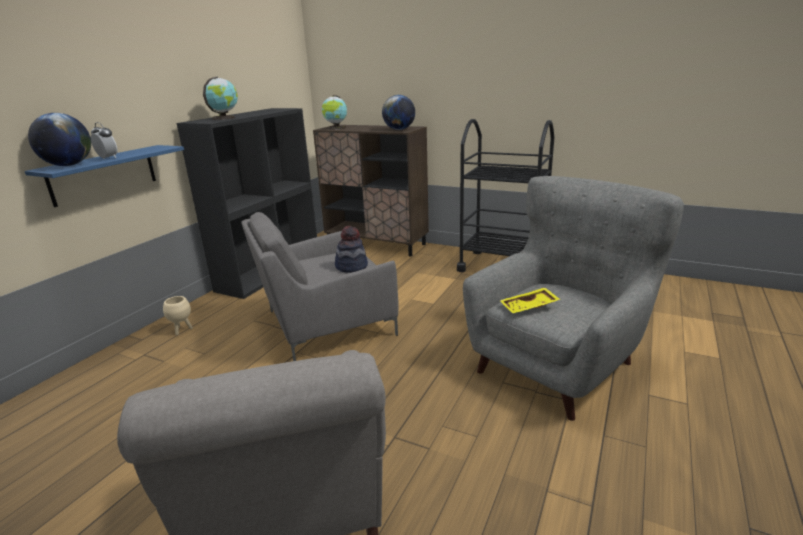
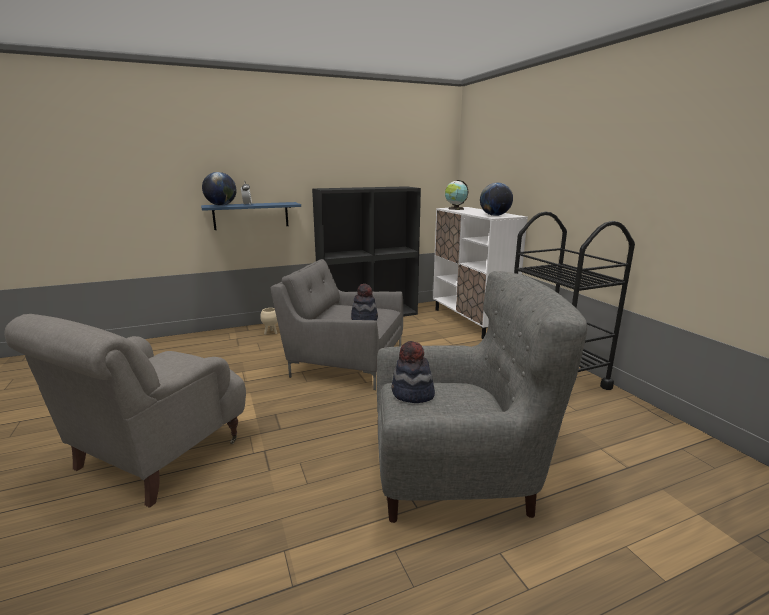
camera: 40 degrees right, 5 degrees down
(224, 118) = (345, 188): globe -> none
(377, 244) = (471, 321): brown cabinet -> white cabinet
(529, 307) = (412, 394): yellow tray -> hat

